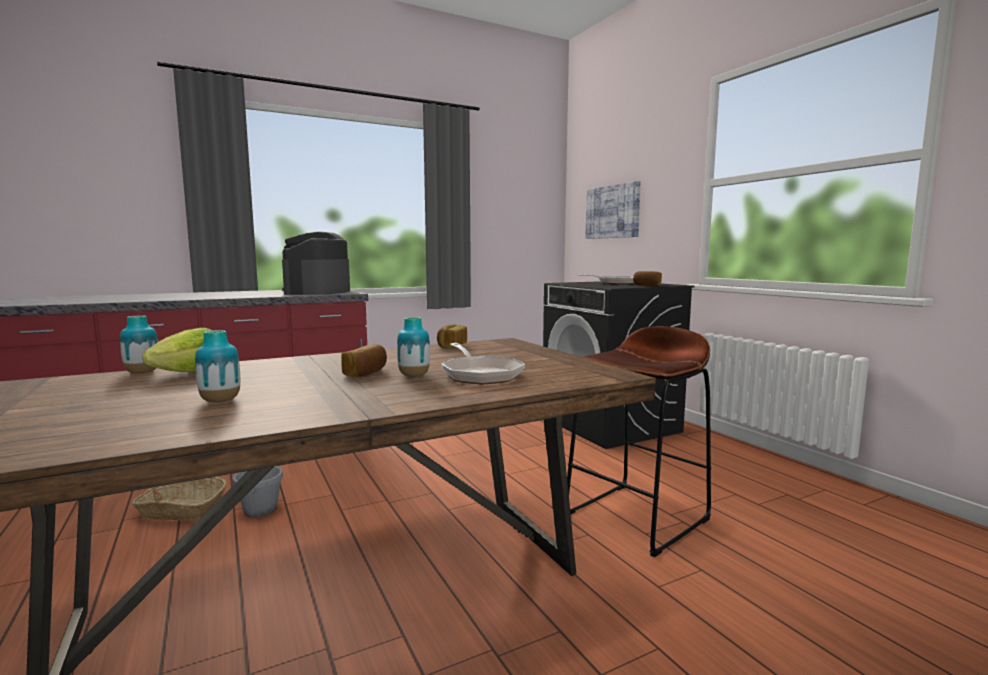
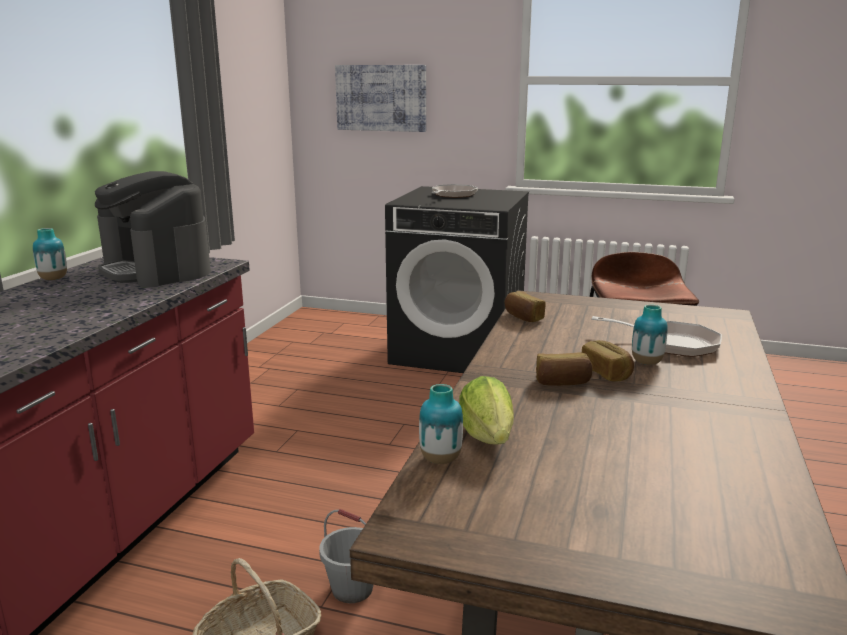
camera: 45 degrees left, 10 degrees up
(220, 401) = (658, 446): vase -> vase (53, 279)
(647, 285) = (501, 197): bread -> bread (562, 382)

